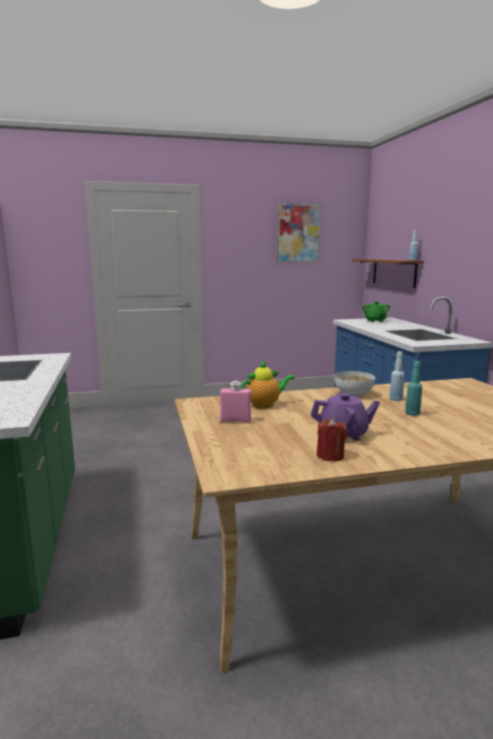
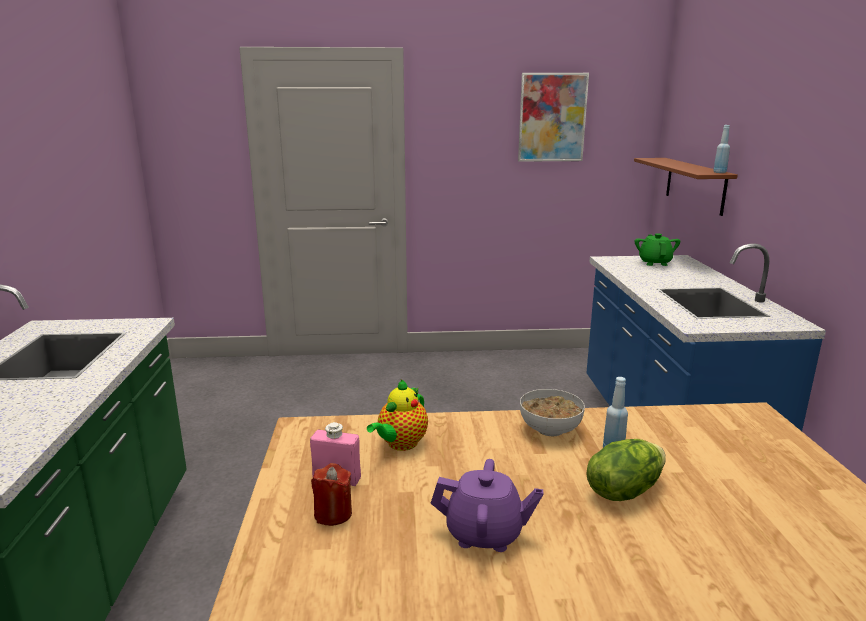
camera: 10 degrees right, 5 degrees up
(265, 405) = (400, 444): teapot -> teapot turned 135 degrees clockwise
(330, 456) = (435, 589): red candle -> red candle (333, 514)
(412, 413) = (623, 490): turquoise bottle -> lettuce

